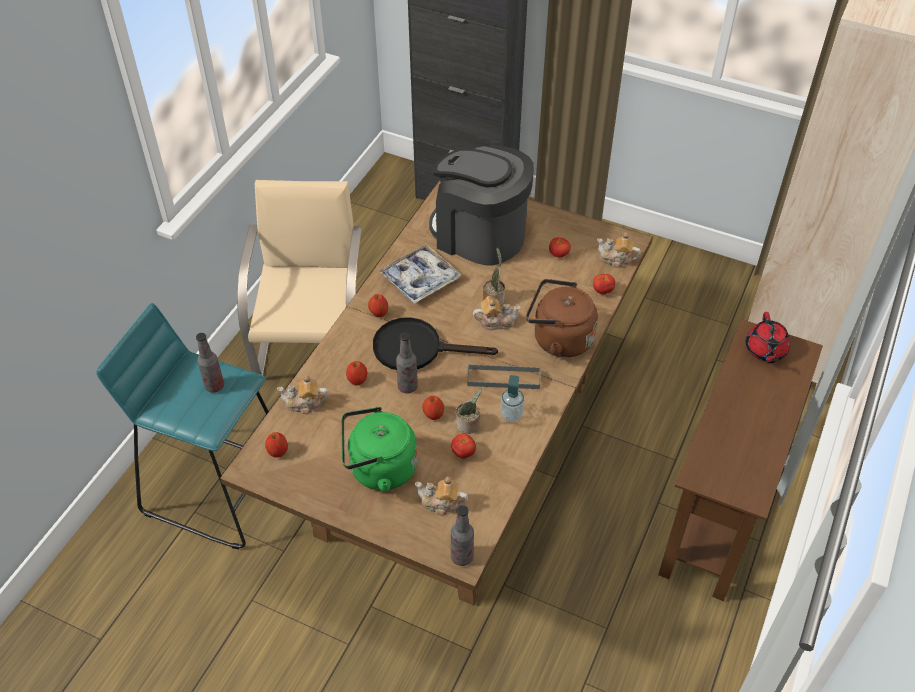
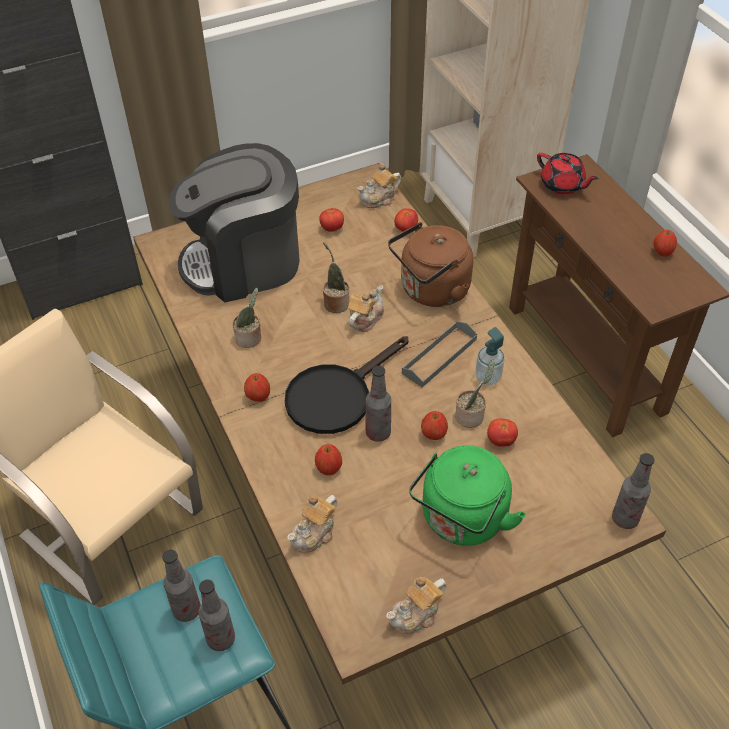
camera: 50 degrees left, 0 degrees up
(209, 413) = (221, 639): none -> bottle
(278, 452) = (357, 597): apple -> apple (662, 252)
(420, 279) = (250, 339): tray -> potted plant
(441, 504) = (548, 496): teapot -> teapot (416, 614)

